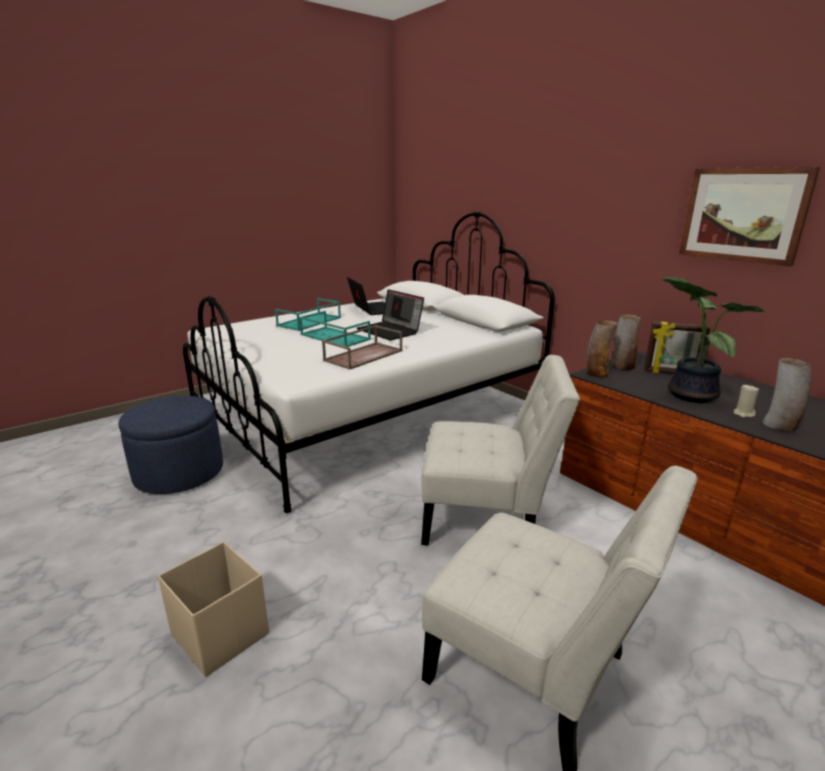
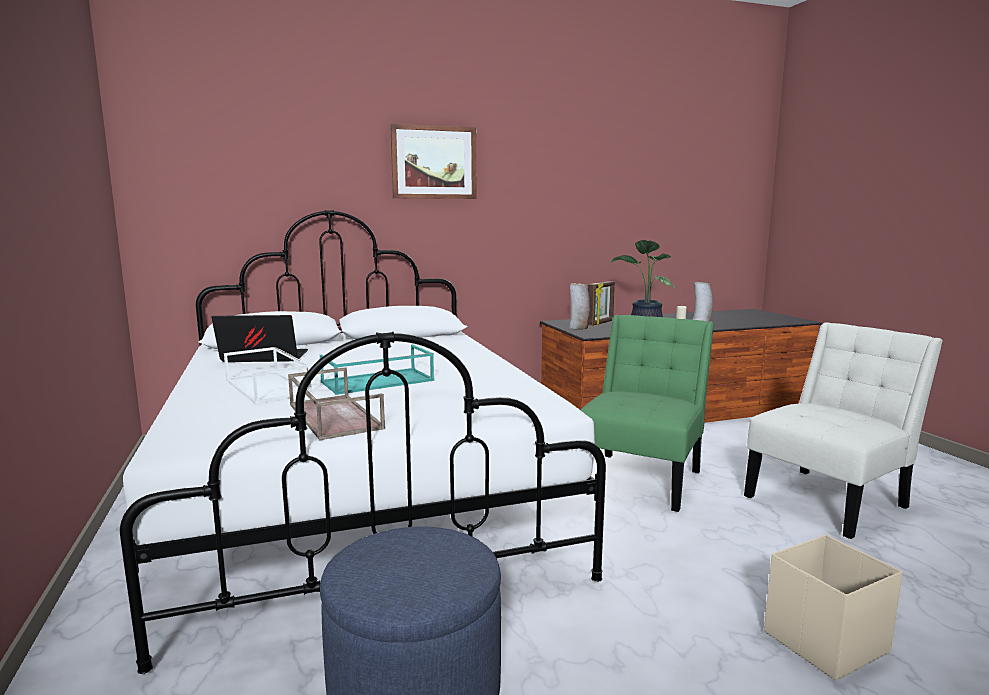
camera: 70 degrees left, 10 degrees down
(309, 322) = (269, 387): turquoise tray -> white tray
(363, 355) = (476, 376): brown tray -> brown tray (333, 416)
(390, 331) = (390, 361): laptop -> none
(488, 518) = (642, 478): white chair -> green chair
(596, 374) = (590, 334): vase -> none
(743, 215) = (597, 200): picture -> picture (434, 162)

